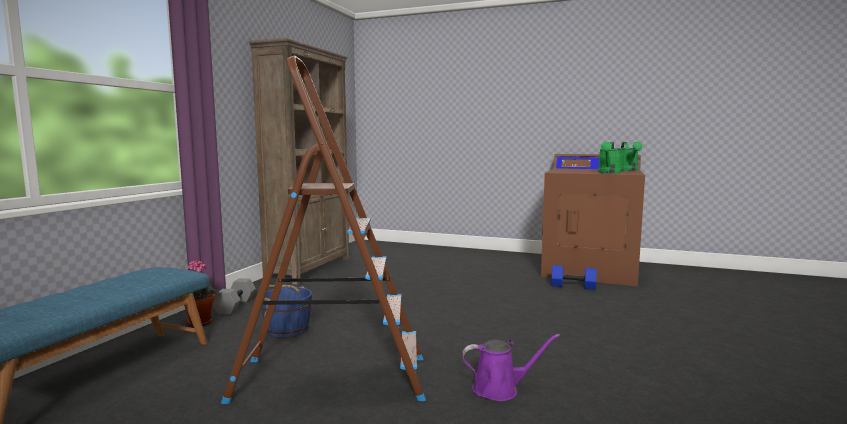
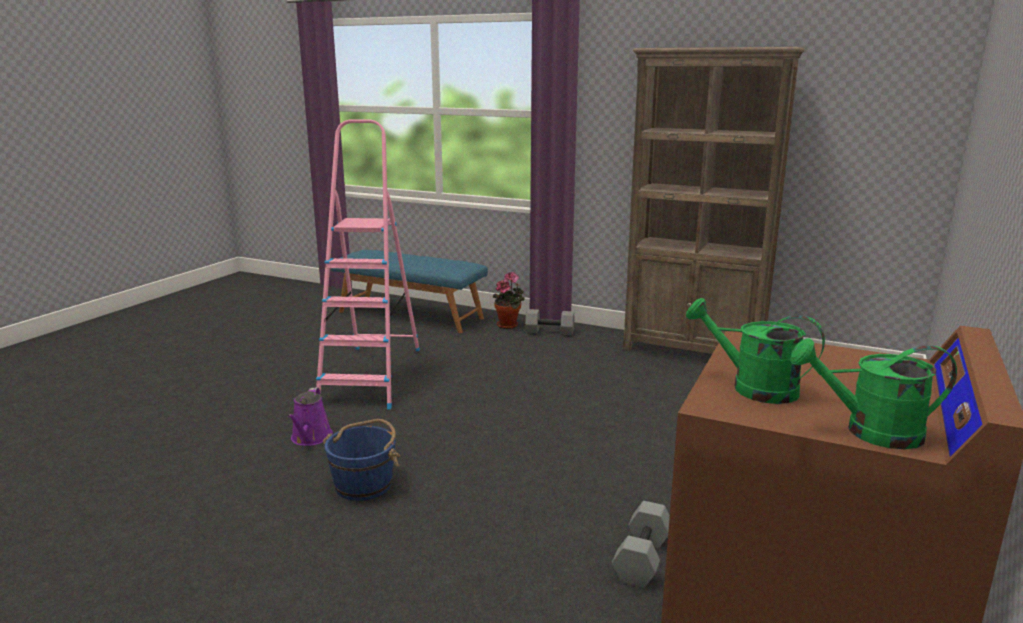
camera: 95 degrees right, 10 degrees up
(286, 329) = (482, 355): blue bucket -> blue bucket (364, 484)
(332, 379) = (372, 376): brown step ladder -> pink step ladder
(573, 286) = (643, 559): blue dumbbell -> grey dumbbell

